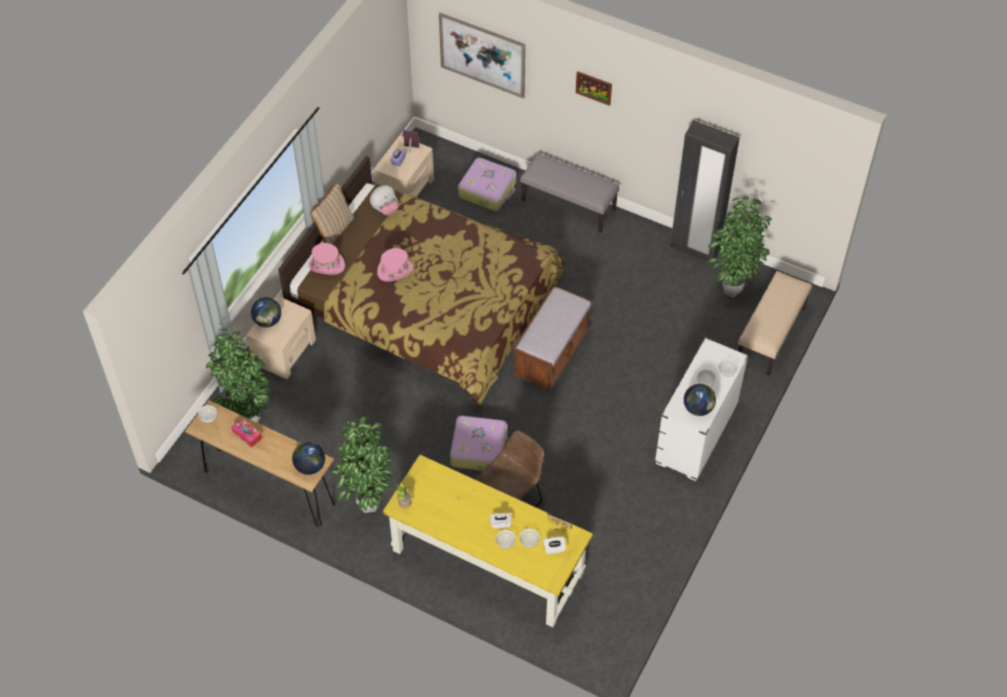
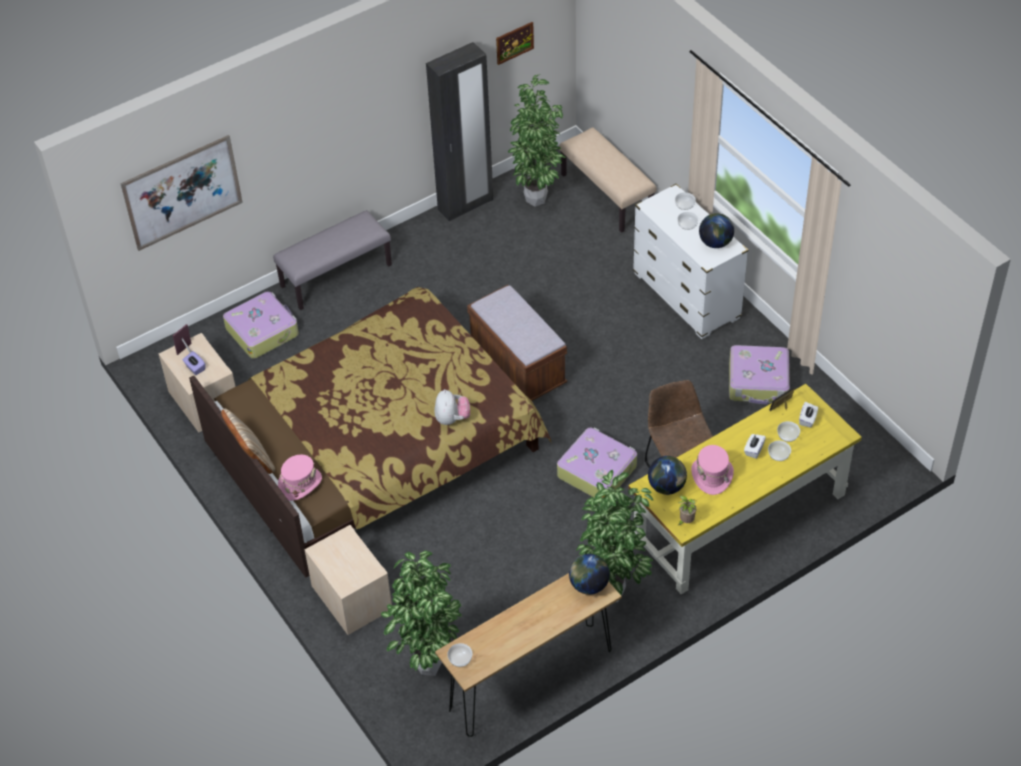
camera: 60 degrees left, 5 degrees down
(247, 435) = (509, 629): tissue box -> none
(268, 321) = (336, 570): globe -> globe (667, 486)
(385, 209) = (260, 403): plush toy -> plush toy (452, 419)
(395, 270) = (356, 424): pink hat -> pink hat (712, 476)
(593, 87) = (314, 120): picture -> picture (514, 42)
(635, 521) = (758, 382): none -> suitcase

